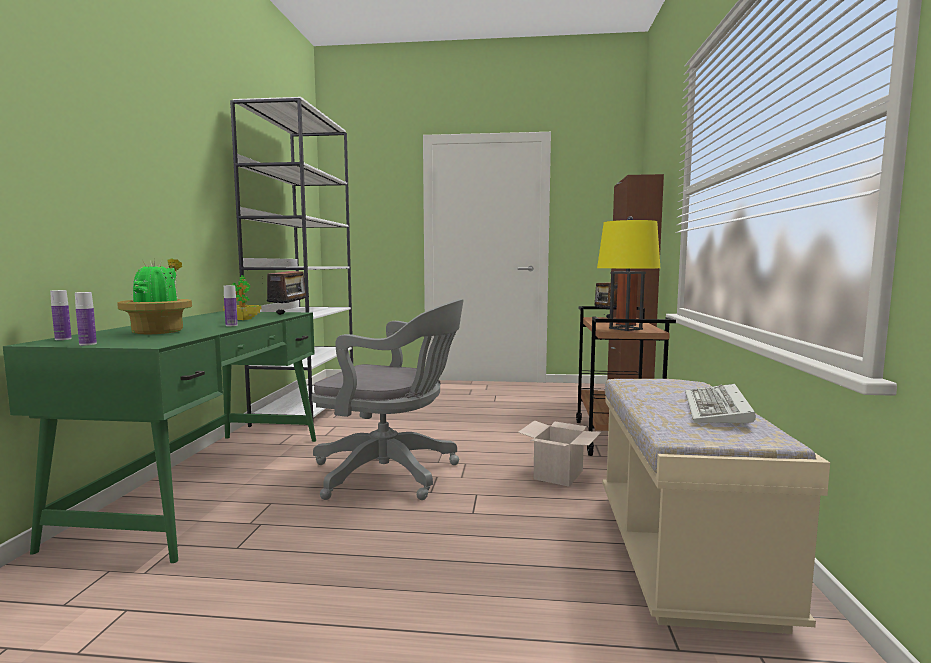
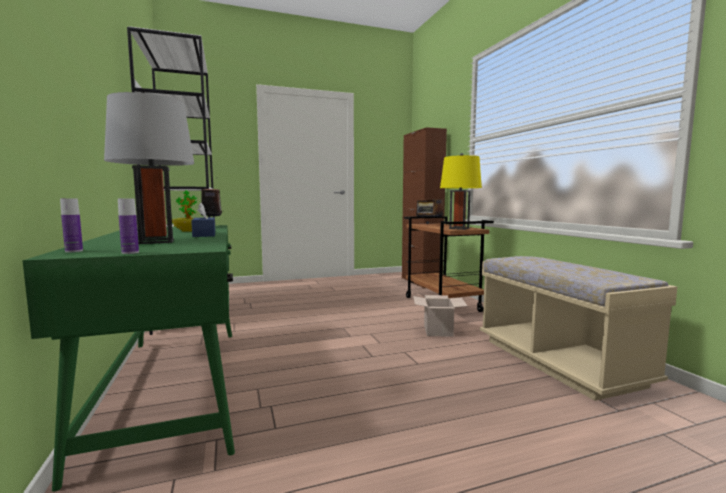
camera: 25 degrees left, 0 degrees up
(159, 332) = (156, 241): potted plant -> grey table lamp
(231, 325) = (204, 234): bottle -> blue tissue box
(392, 474) = (328, 349): grey office chair -> none
(718, 410) = (588, 267): keyboard -> none

